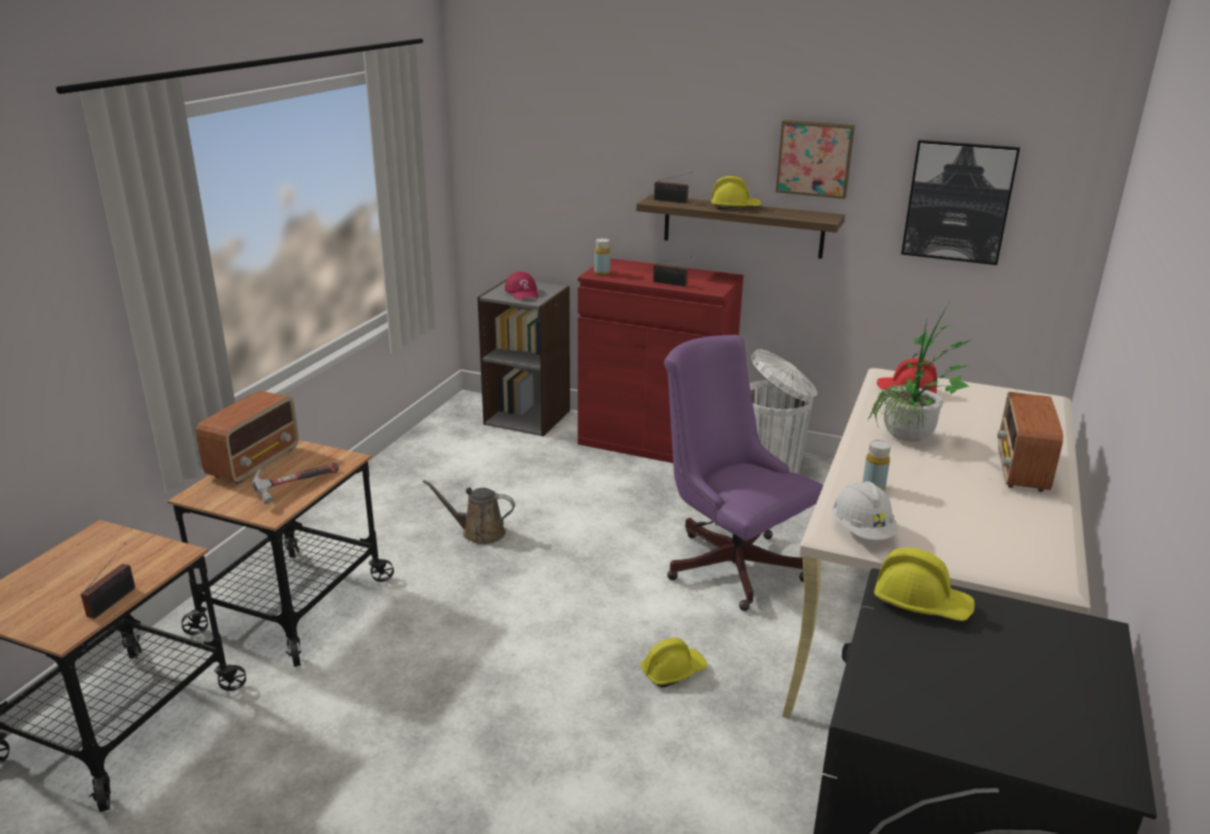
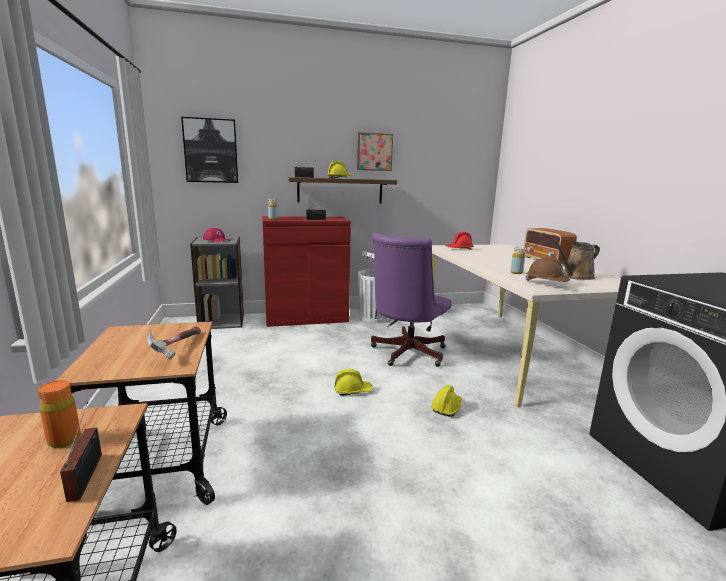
camera: 35 degrees left, 10 degrees down
(127, 564) = (64, 440): none -> orange bottle
(255, 462) = (115, 343): radio -> none
(479, 532) = (257, 379): brown watering can -> brown watering can (575, 276)
(729, 562) = (406, 354): purple office chair -> purple office chair turned 75 degrees counterclockwise
(862, 531) = (546, 284): white hard hat -> brown hard hat
(909, 442) = (495, 260): potted plant -> none
(921, 604) = (667, 280): yellow hard hat -> yellow hard hat (352, 390)
(958, 202) = (439, 169): picture -> picture (211, 151)

